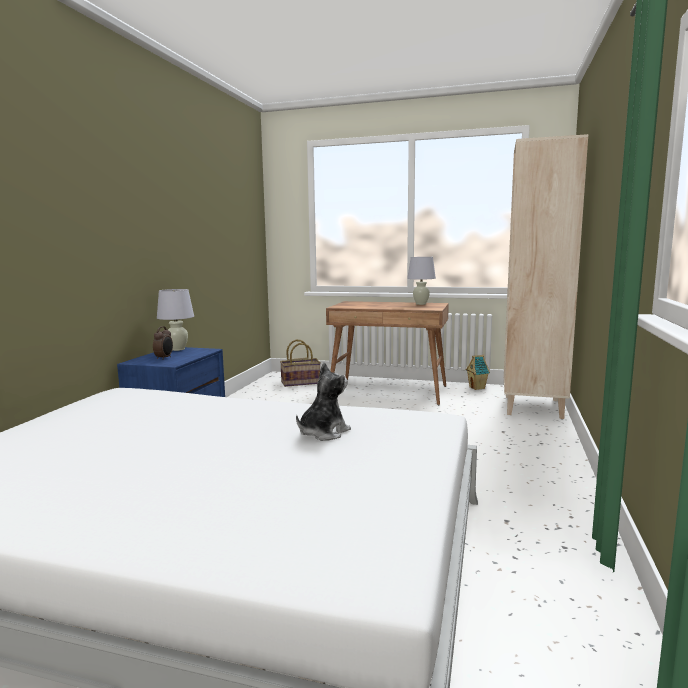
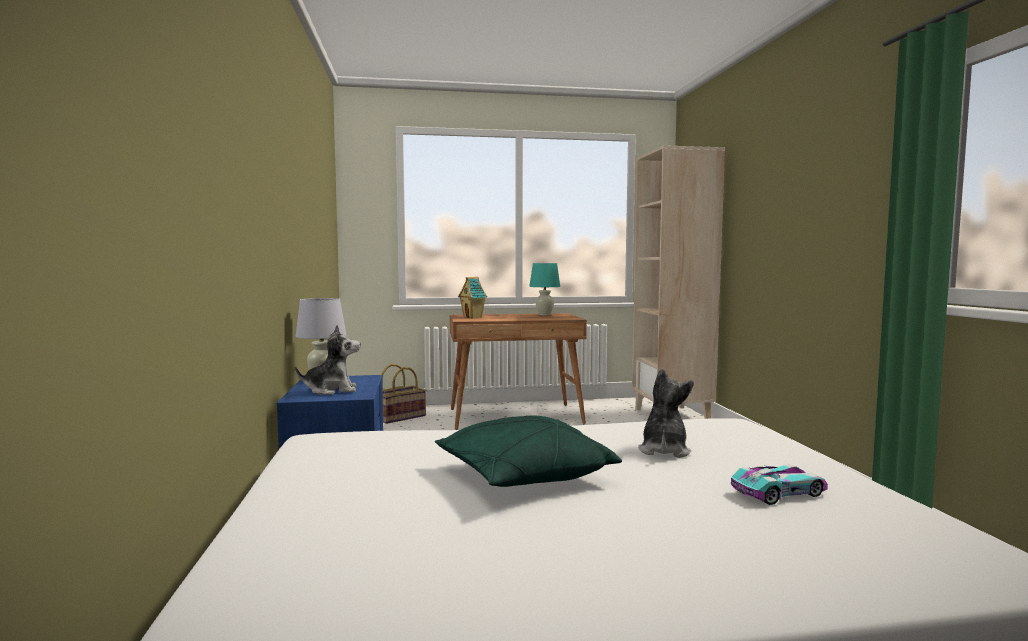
camera: 25 degrees left, 5 degrees down
(164, 358) = (332, 390): alarm clock -> plush toy
(179, 436) = (523, 477): none -> green pillow
(329, 481) = (778, 492): none -> toy car
(420, 304) = (544, 314): white table lamp -> turquoise table lamp
(477, 388) = (598, 403): toy house -> toy house (473, 317)

